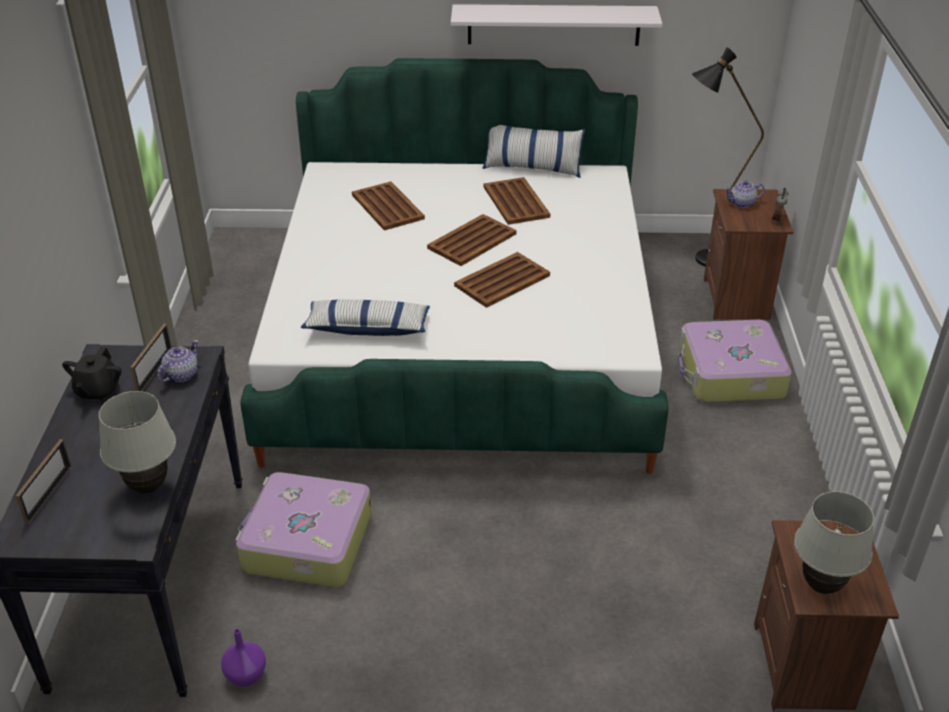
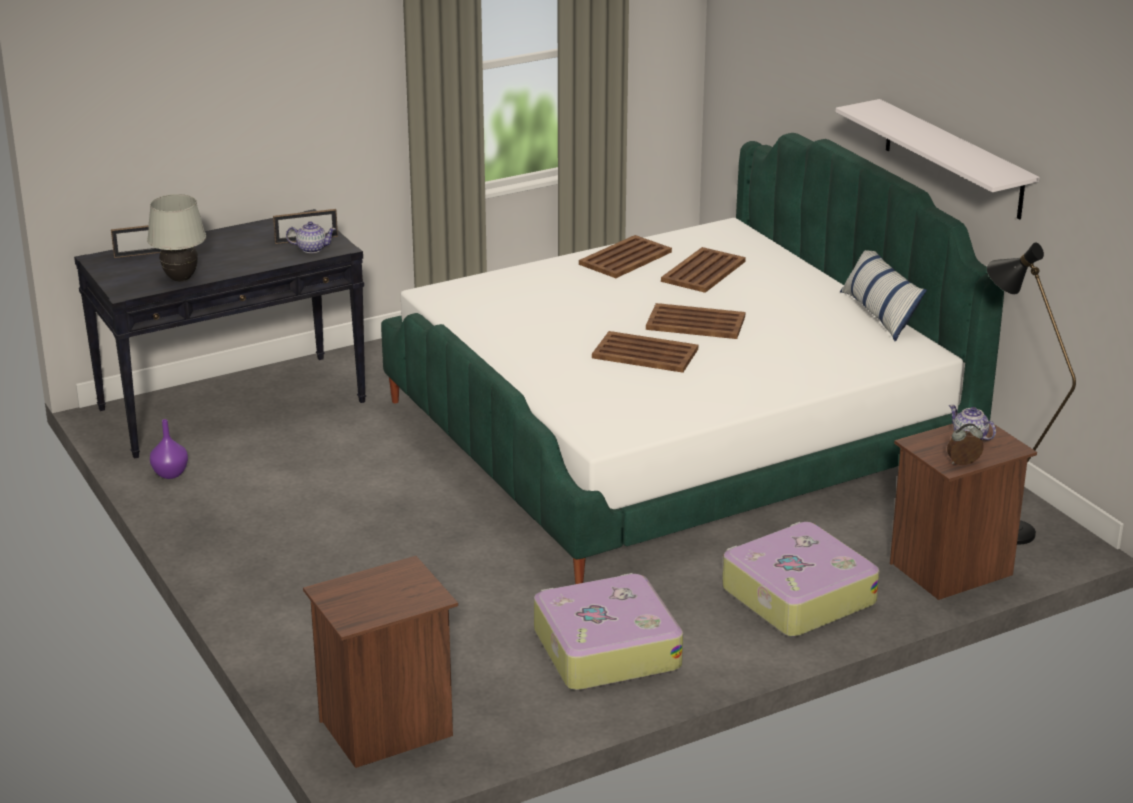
camera: 60 degrees right, 10 degrees down
(98, 391) = (265, 230): black teapot -> none
(306, 542) = (325, 450): suitcase -> suitcase (605, 649)
(367, 328) = (499, 319): pillow -> none
(516, 201) = (798, 323): brown tray -> brown tray (626, 258)
(822, 586) = (347, 593): white table lamp -> none

